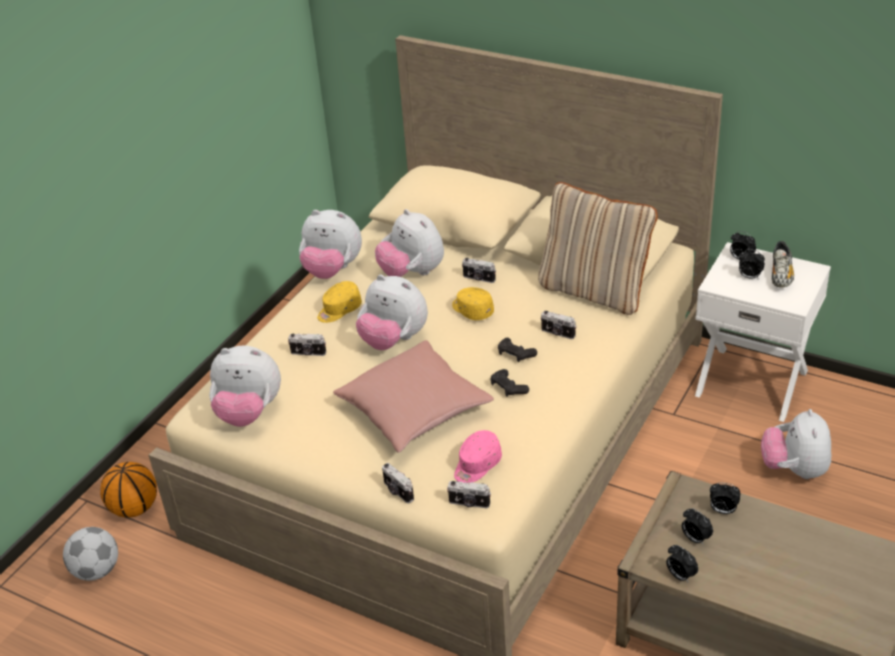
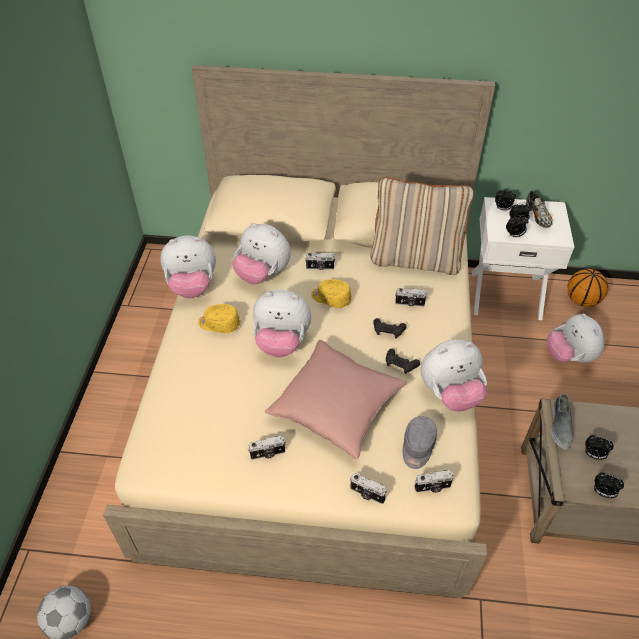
camera: 25 degrees left, 10 degrees up
(134, 508) = (78, 544): basketball -> basketball (582, 301)
(249, 413) = (191, 450): plush toy -> plush toy (450, 393)
(308, 353) = (214, 374): camera -> camera (268, 454)
(339, 310) = (219, 324): yellow cap -> yellow cap turned 75 degrees clockwise
(477, 465) = (417, 447): pink cap -> grey cap
(675, 501) = (560, 425): none -> grey shoe
(722, 511) = (597, 423): alarm clock -> alarm clock (514, 235)

